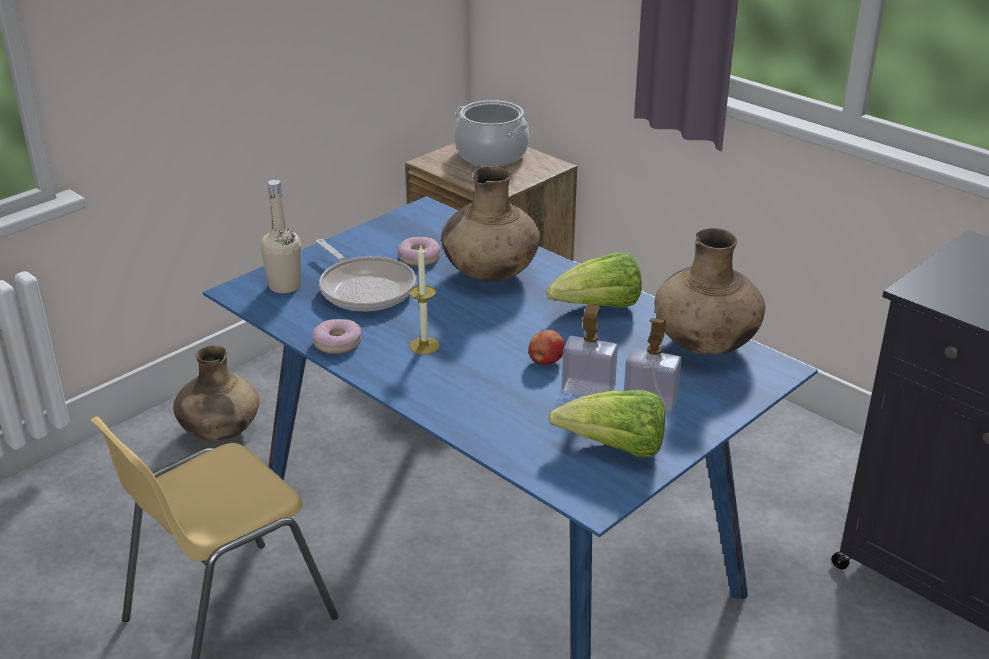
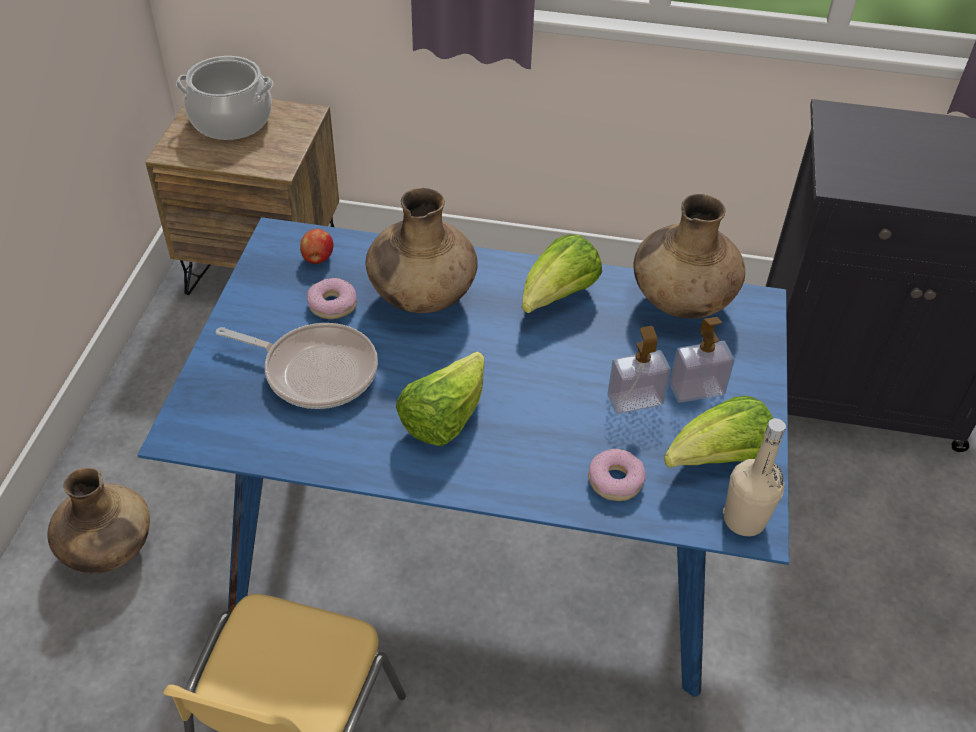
camera: 35 degrees left, 15 degrees up
(285, 286) = (225, 405): beige bottle -> beige bottle (744, 520)
(337, 343) = (355, 456): donut -> donut (615, 480)
(424, 346) = (444, 418): candle -> lettuce
(545, 362) = (570, 385): apple -> apple (317, 259)

